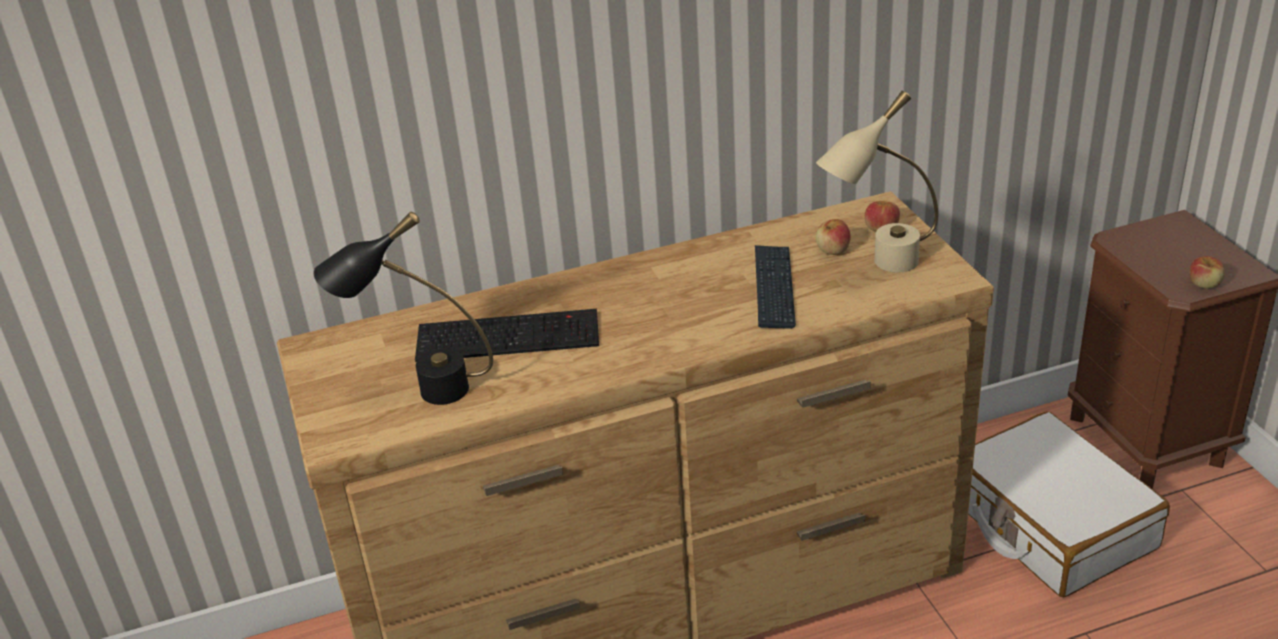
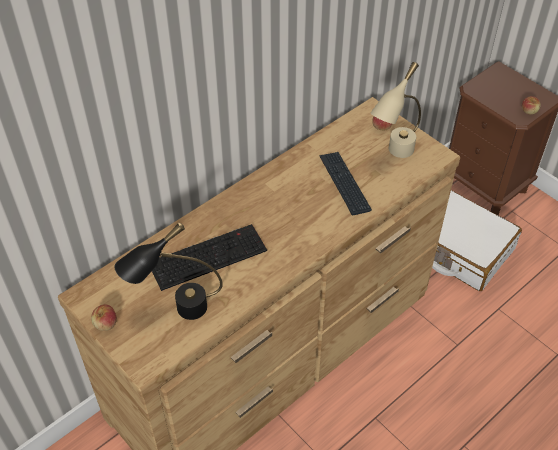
camera: 25 degrees left, 15 degrees up
(833, 250) = (363, 148): apple -> apple (106, 324)

